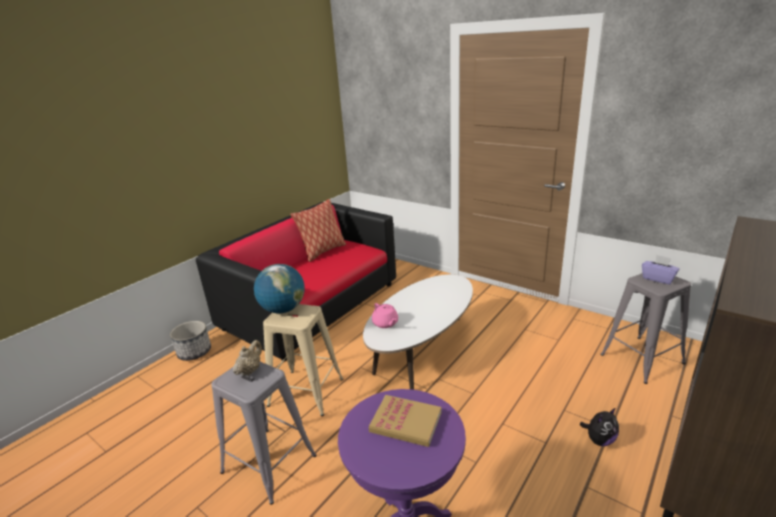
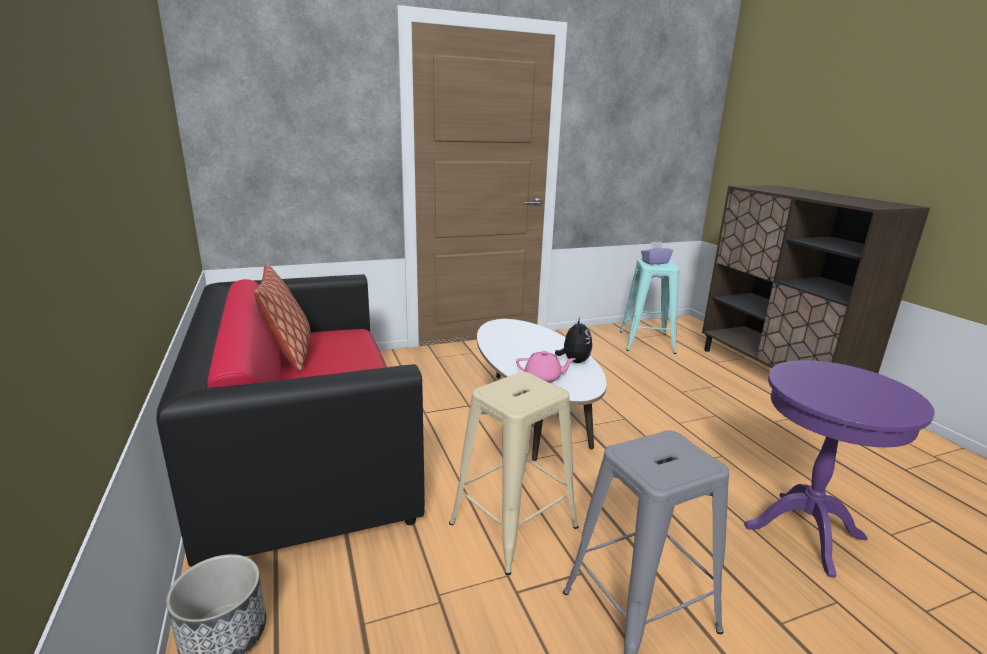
camera: 60 degrees left, 5 degrees down
(250, 370) = (648, 452): beige teapot -> none
(283, 309) = (498, 393): globe -> none
(405, 422) = (831, 382): book -> none
(599, 440) = (726, 395): plush toy -> plush toy (574, 361)
(642, 359) = (646, 342): grey stool -> turquoise stool

